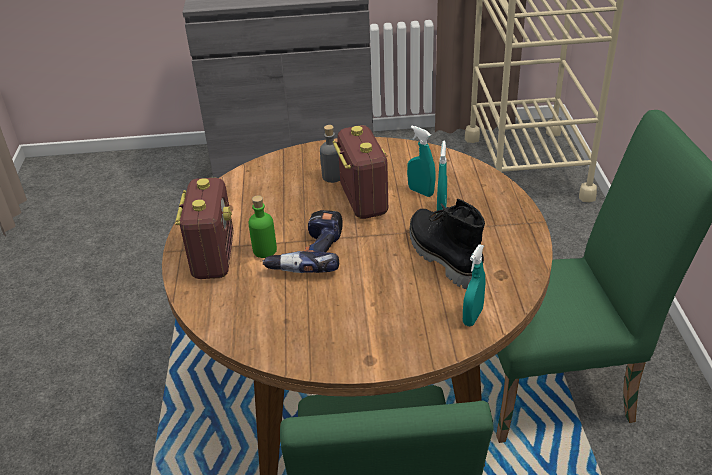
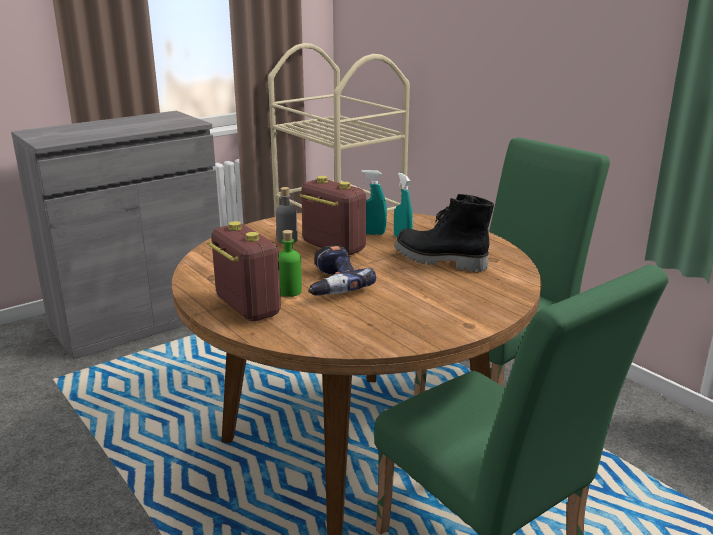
camera: 35 degrees left, 15 degrees down
(472, 317) = (506, 283): turquoise spray bottle -> none

